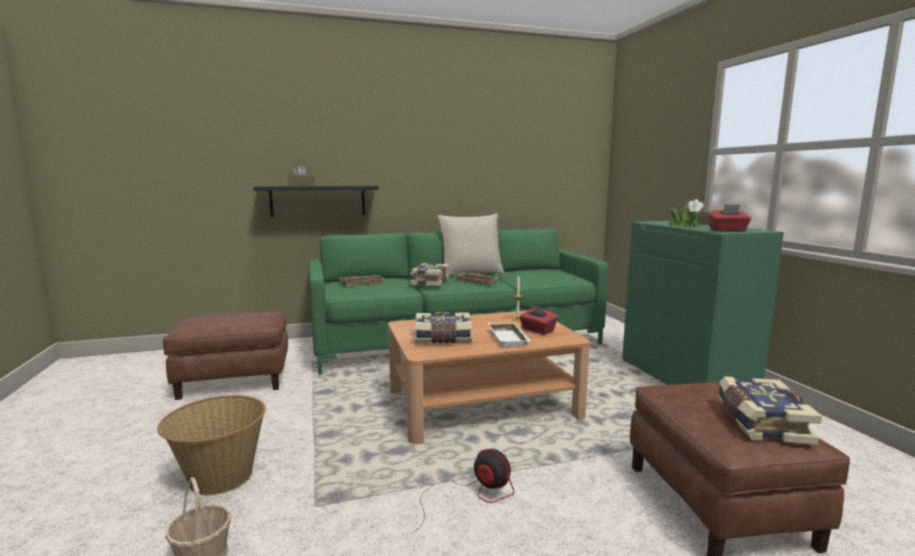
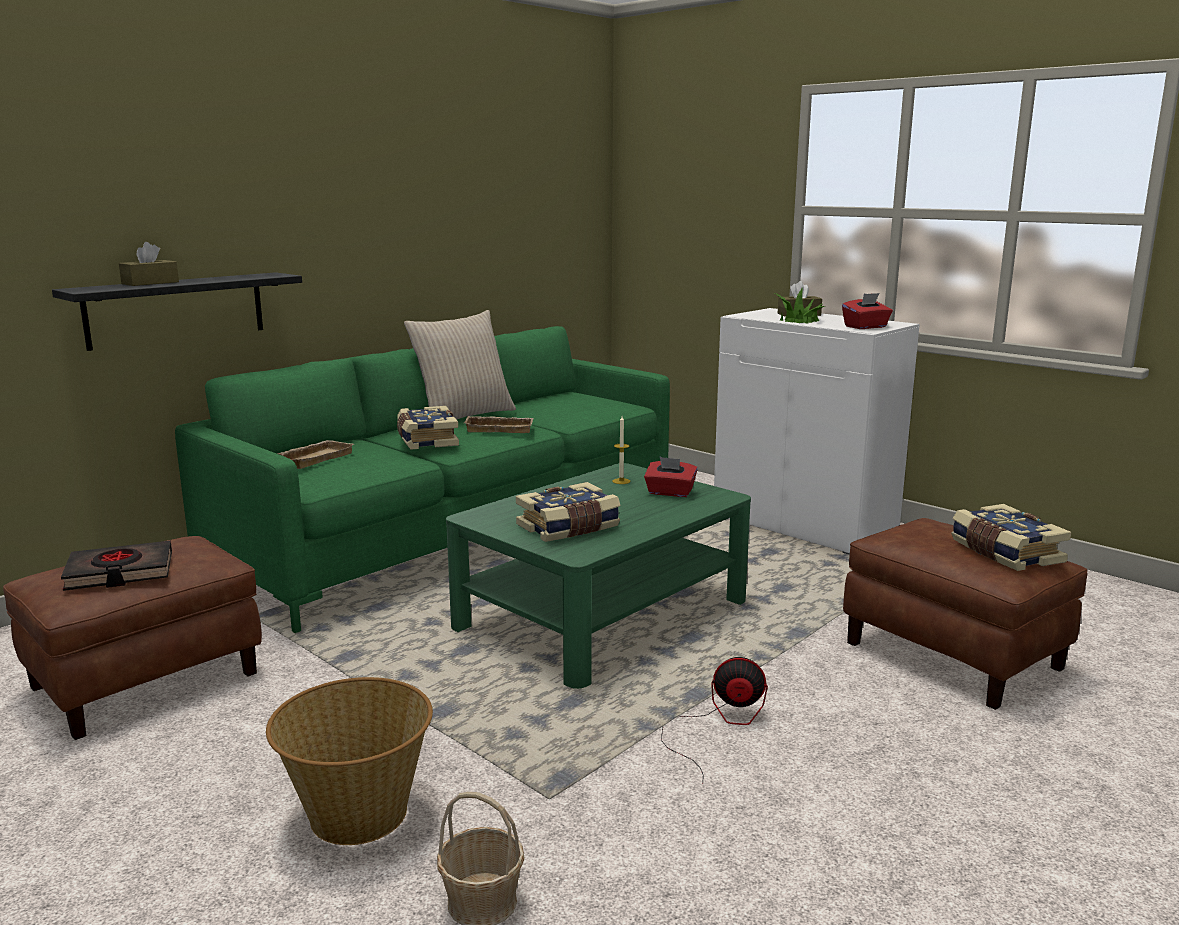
camera: 30 degrees left, 5 degrees up
(220, 321) = (120, 573): none -> black book
(482, 403) = (602, 614): brown coffee table -> green coffee table
(510, 339) = (654, 511): white tray -> none
(686, 379) = (805, 526): green cabinet -> white cabinet

